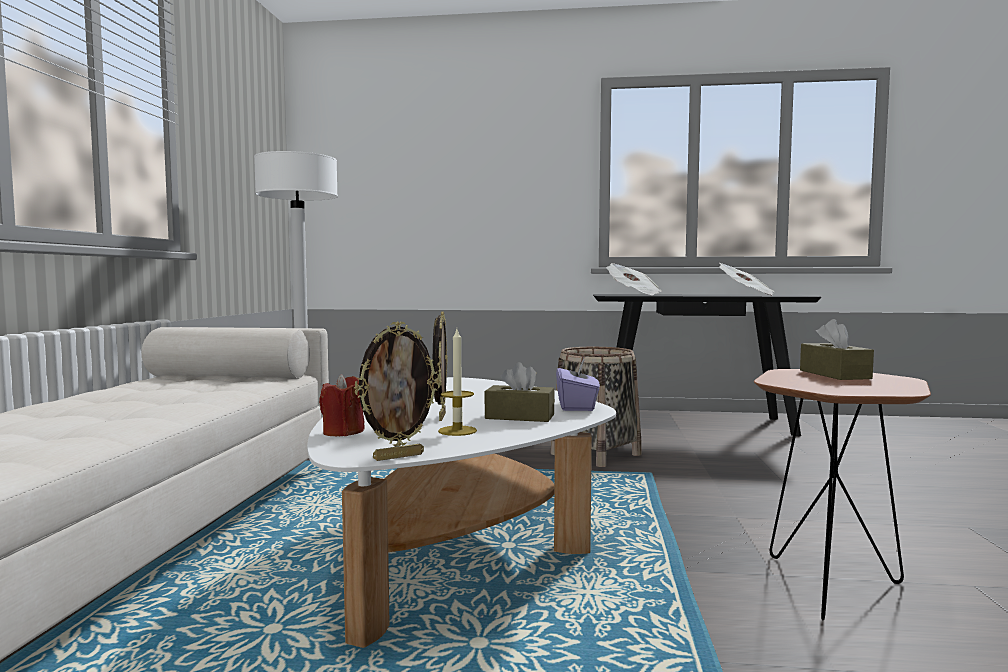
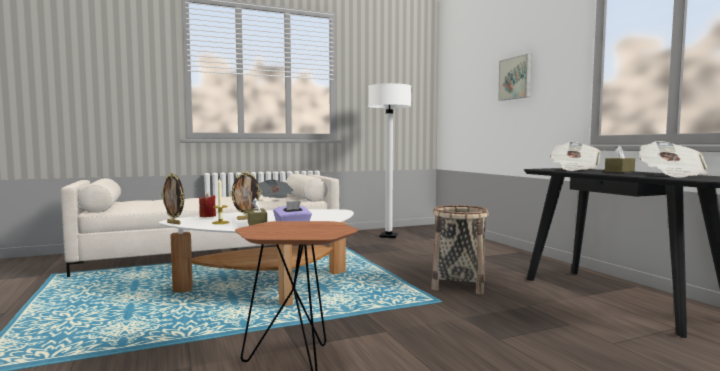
camera: 60 degrees right, 0 degrees up
(243, 386) = (274, 200): none -> newspaper
(475, 177) = (516, 78): none -> picture
(834, 374) = (322, 228): brown tissue box -> brown tissue box (619, 171)

